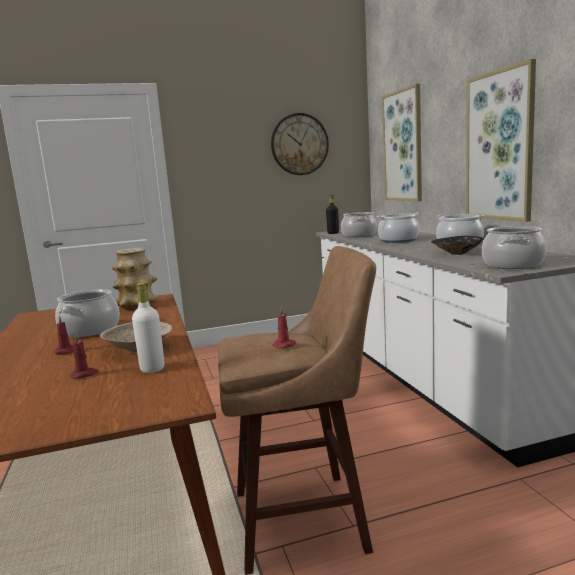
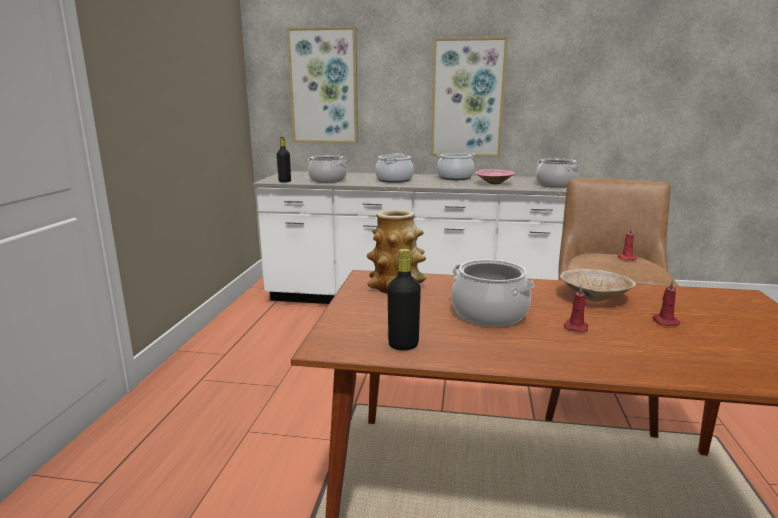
camera: 65 degrees left, 5 degrees up
(34, 324) = (403, 345): none -> black bottle
(152, 369) = (659, 297): white bottle -> none
(299, 144) = (206, 70): wall clock -> none
(456, 253) = (493, 183): black bowl -> pink bowl

